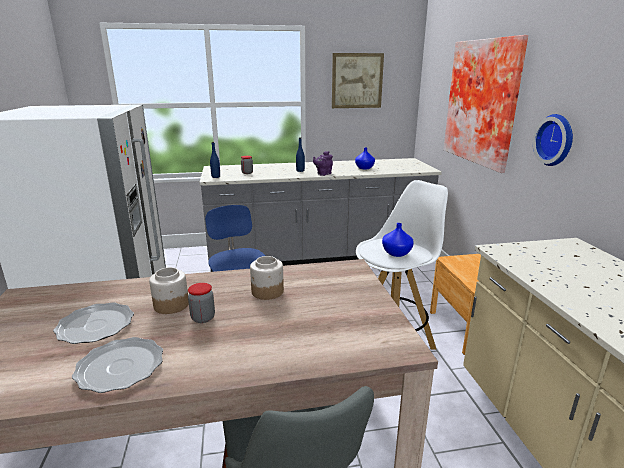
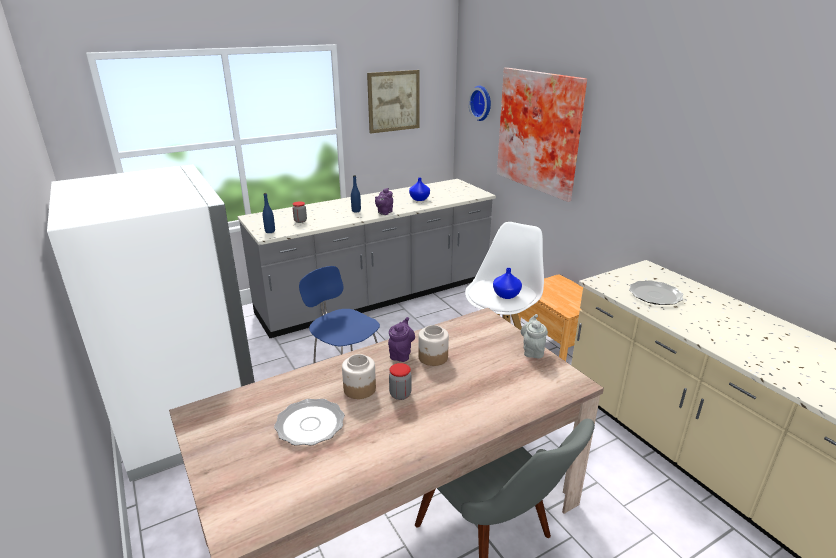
camera: 20 degrees left, 5 degrees up
(121, 367) = (374, 453): plate -> plate (655, 295)
(240, 283) = (401, 354): none -> purple teapot
(379, 305) = (532, 350): none -> grey teapot
(556, 140) = (620, 175): wall clock -> wall clock (482, 103)

